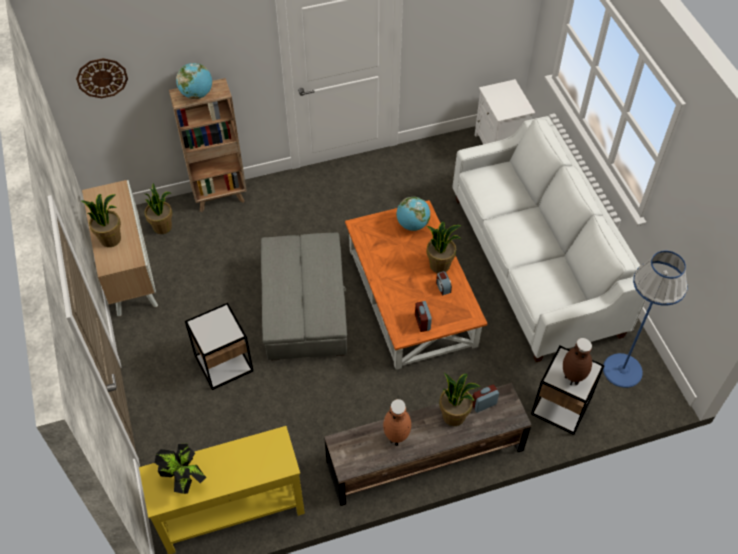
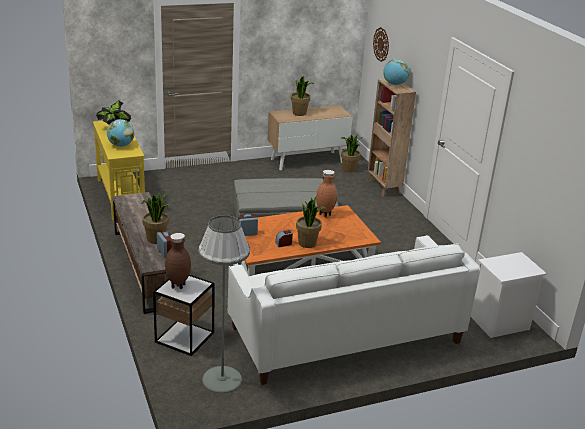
camera: 85 degrees right, 25 degrees down
(223, 363) = (233, 192): side table -> none
(397, 438) = (141, 216): brown vase -> brown vase (325, 215)
(412, 225) = (349, 233): globe -> globe (121, 145)
(622, 370) = (222, 380): blue floor lamp -> grey floor lamp

